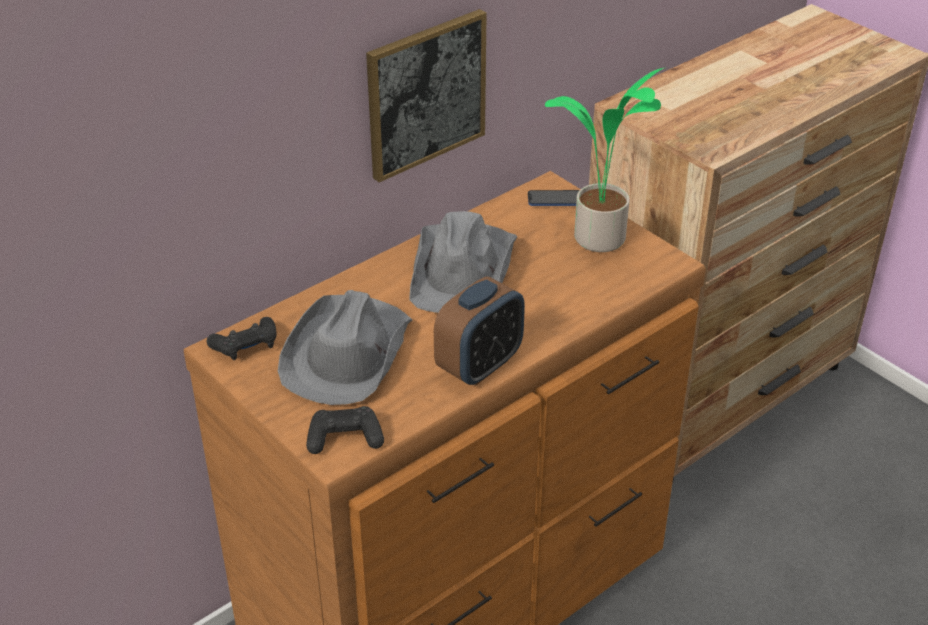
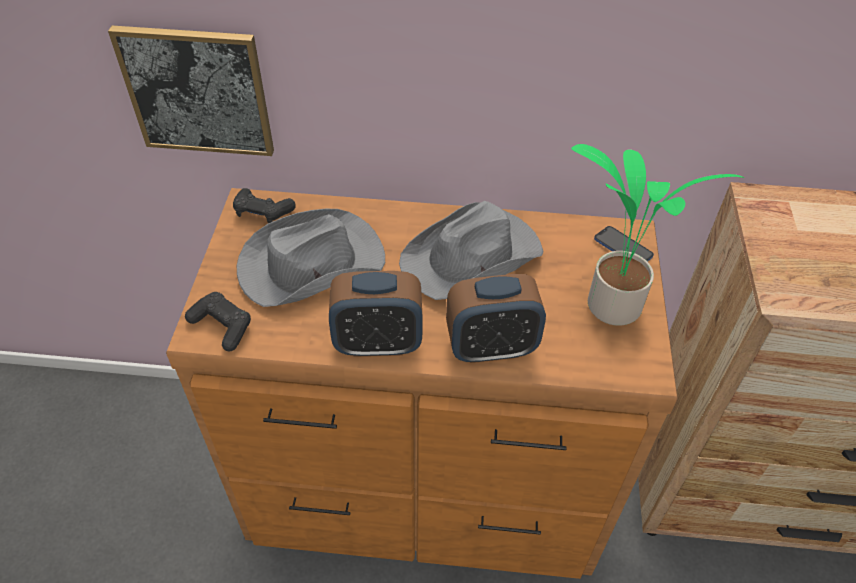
camera: 45 degrees right, 10 degrees up
(425, 94) = (518, 83): picture -> picture (198, 91)
(559, 315) = (491, 347): none -> alarm clock

